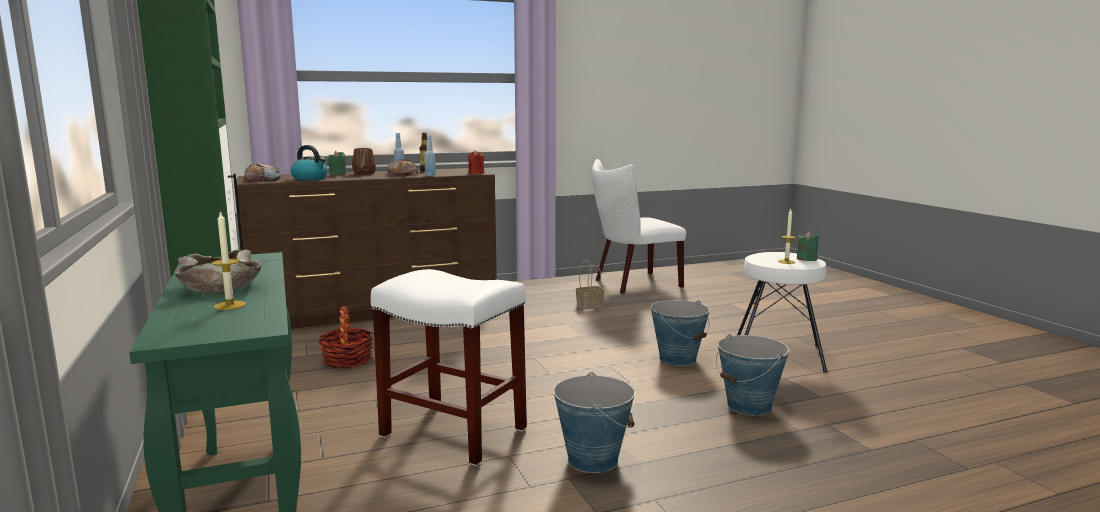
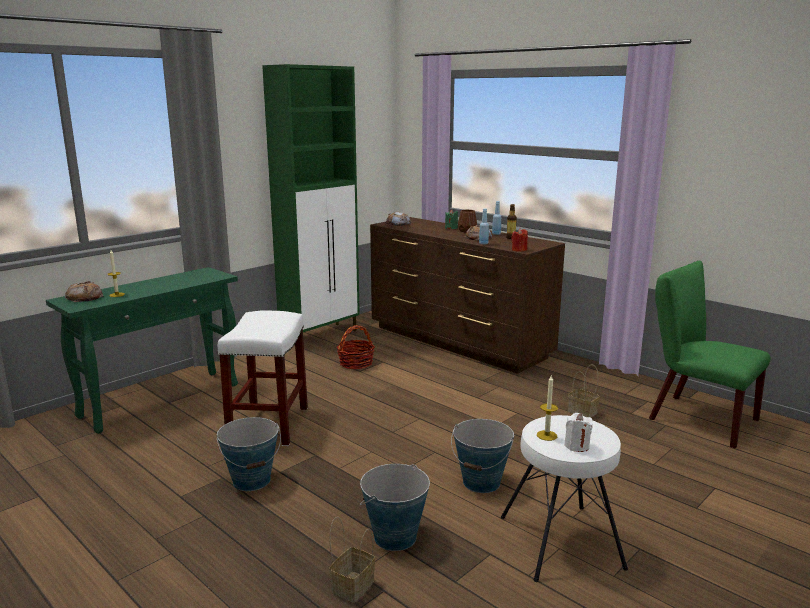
camera: 65 degrees right, 5 degrees up
(193, 324) = (84, 297): none -> bread
(221, 286) = (153, 285): beige bowl -> none
(310, 178) = (418, 228): kettle -> none
(632, 283) = (695, 417): white chair -> green chair
(806, 259) = (577, 446): green candle -> white candle
(819, 435) = (353, 585): none -> basket

